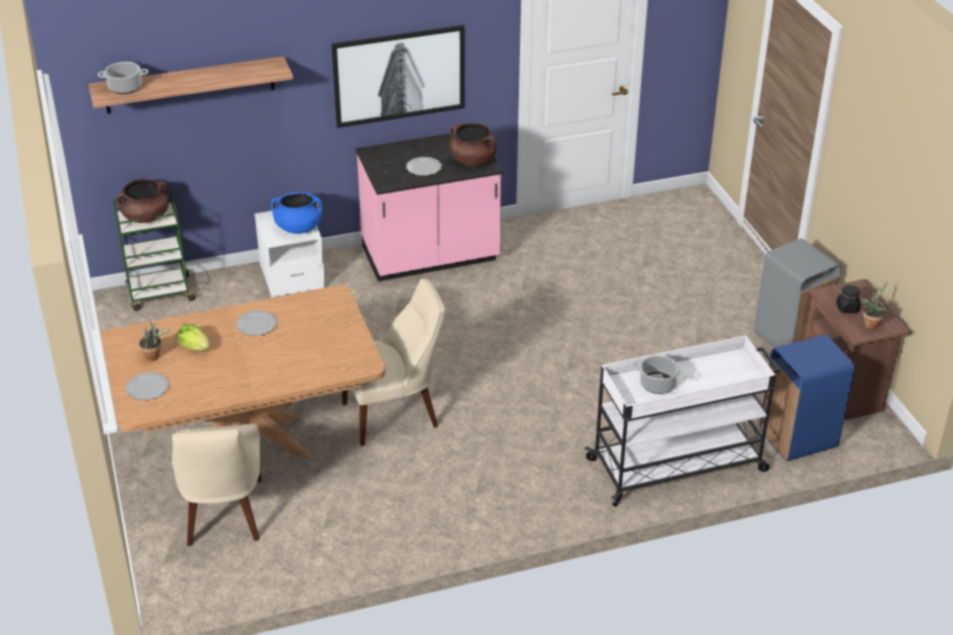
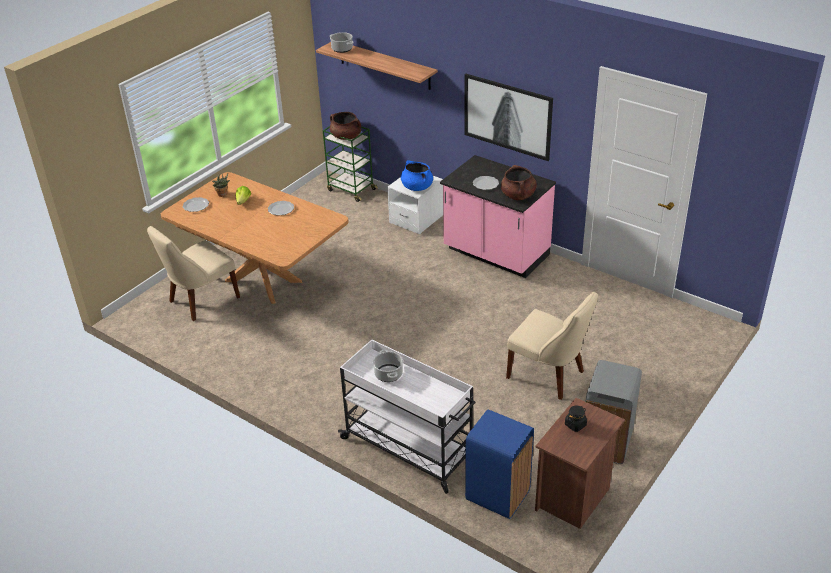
camera: 55 degrees right, 0 degrees up
(395, 414) = (337, 314): beige chair -> beige chair (548, 376)
(871, 324) = (570, 444): potted plant -> none

